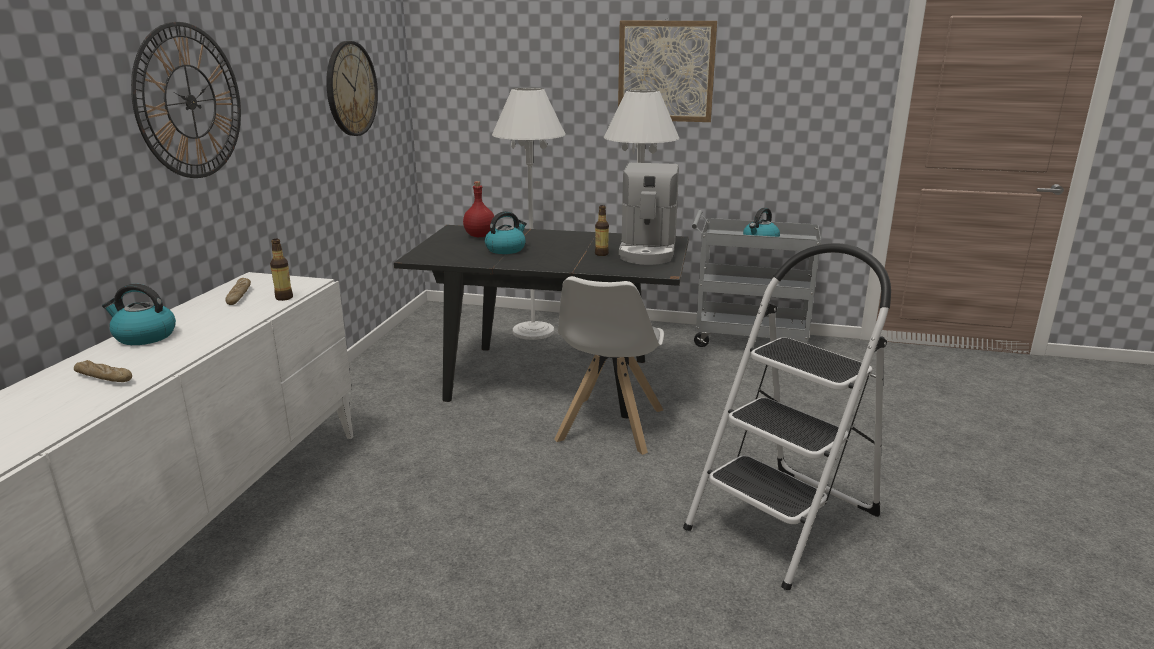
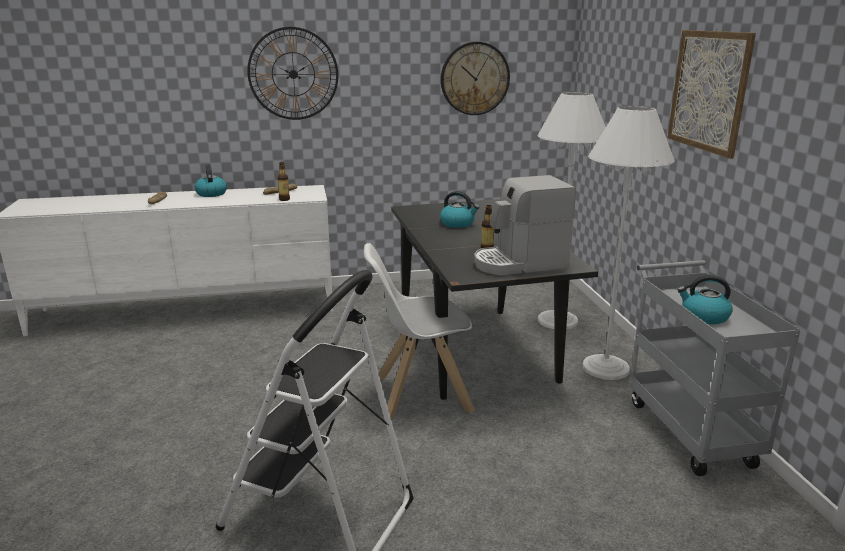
camera: 65 degrees right, 0 degrees up
(479, 236) = (482, 211): red bottle -> none

